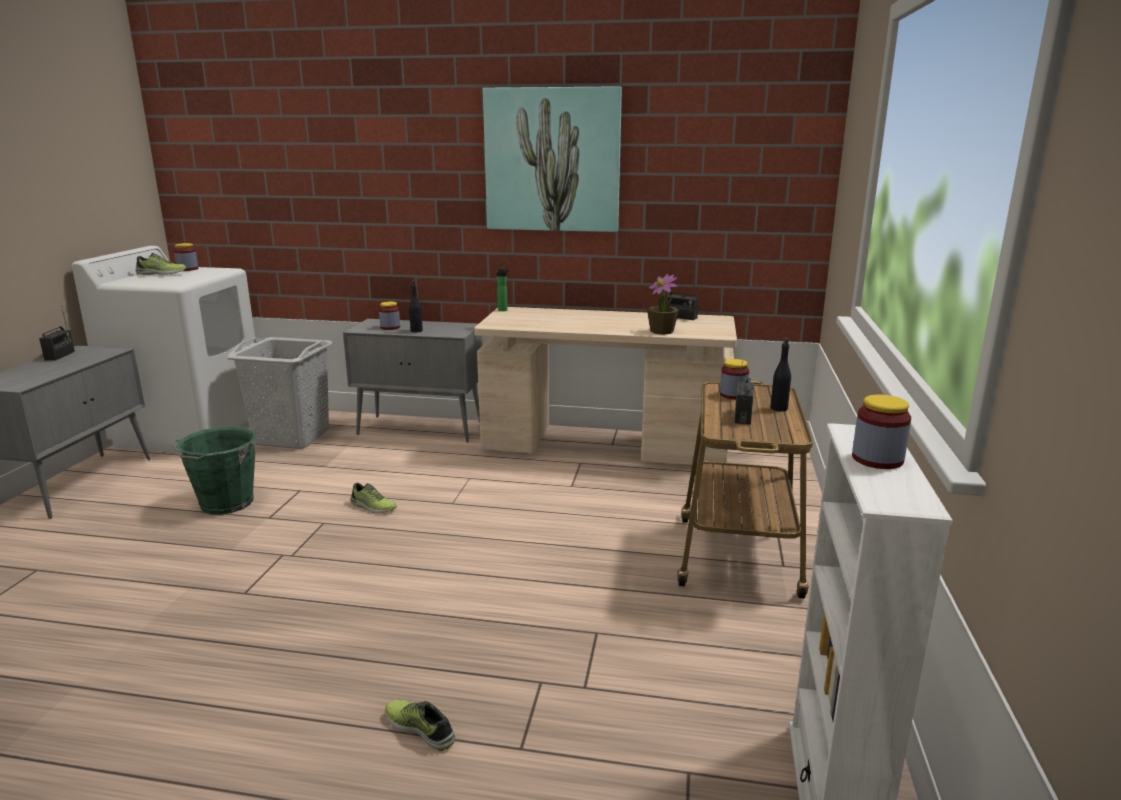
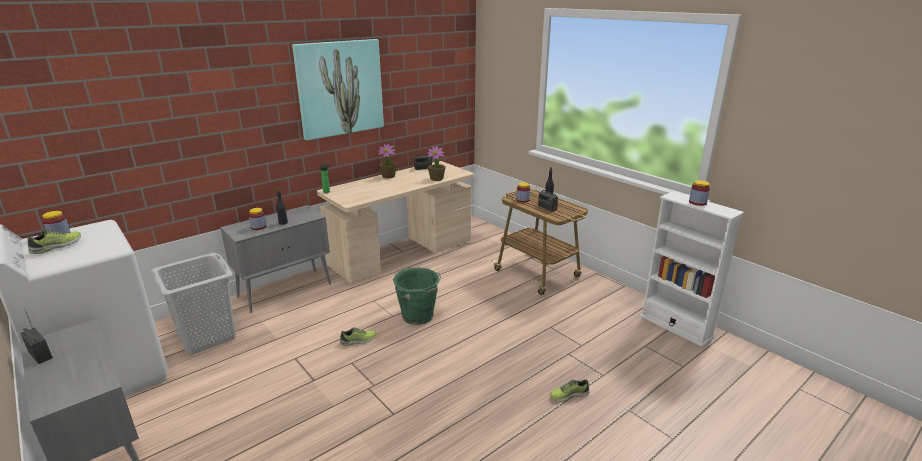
camera: 50 degrees left, 5 degrees up
(225, 504) = (266, 392): green bucket -> green bucket (418, 316)
(611, 314) = (388, 176): none -> potted plant

